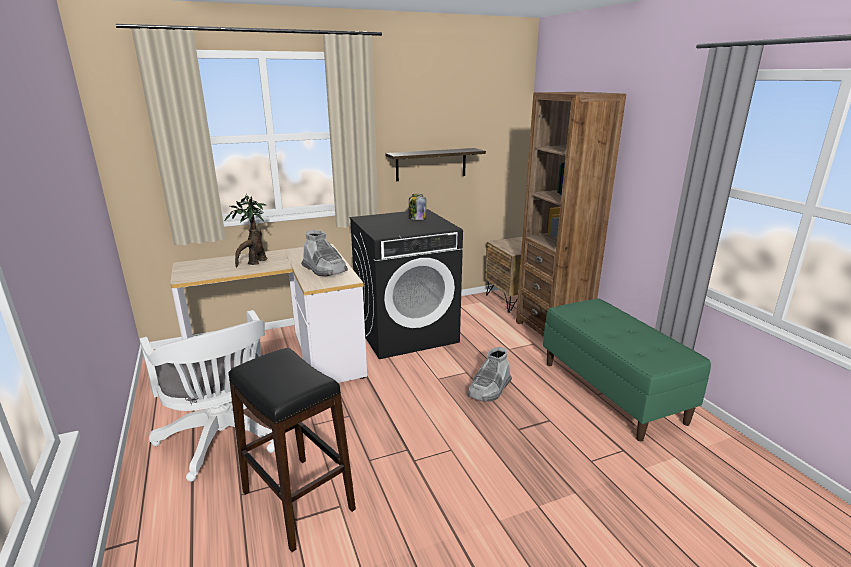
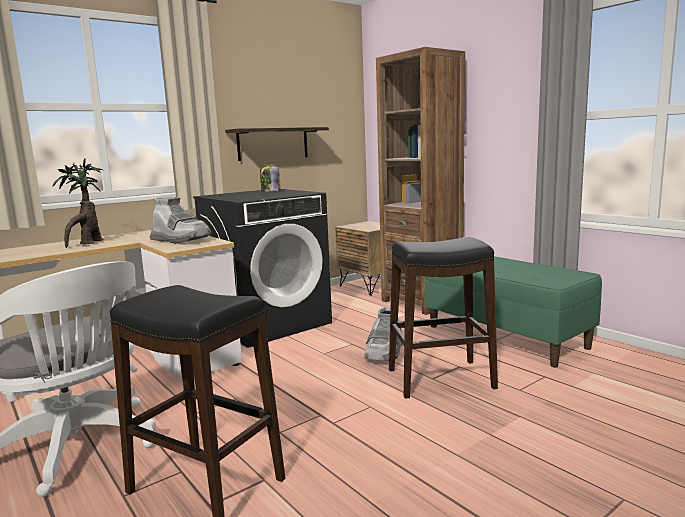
camera: 15 degrees left, 10 degrees down
(525, 431) = (441, 378): none -> black stool

